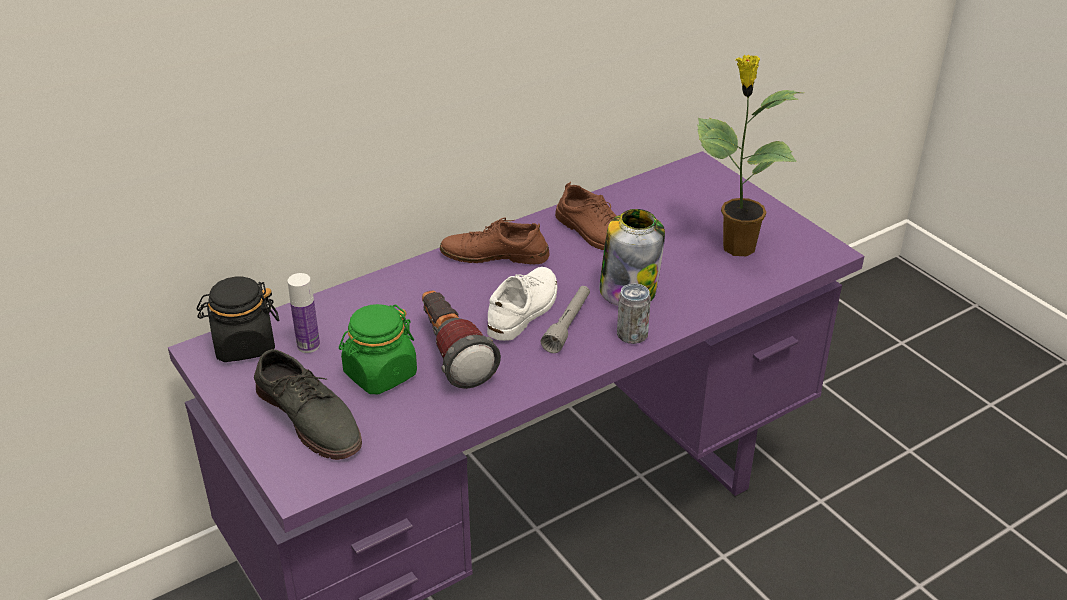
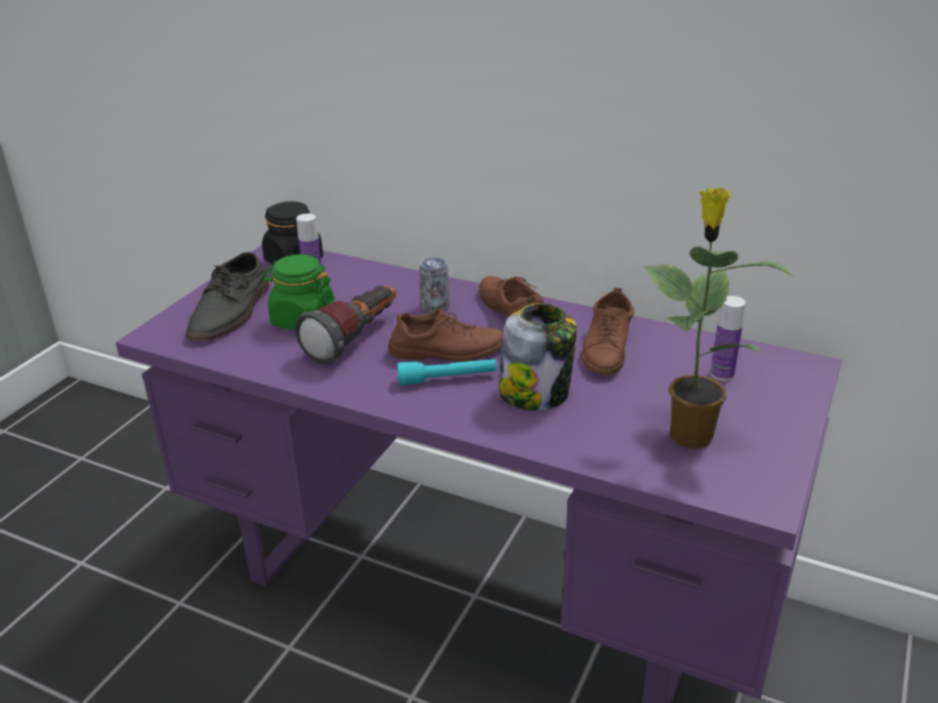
camera: 60 degrees right, 5 degrees down
(524, 310) = (447, 351): white shoe -> brown shoe
(568, 325) = (447, 379): grey flashlight -> turquoise flashlight
(632, 335) = (466, 417): can -> can (435, 307)
(678, 202) = (722, 374): none -> bottle

